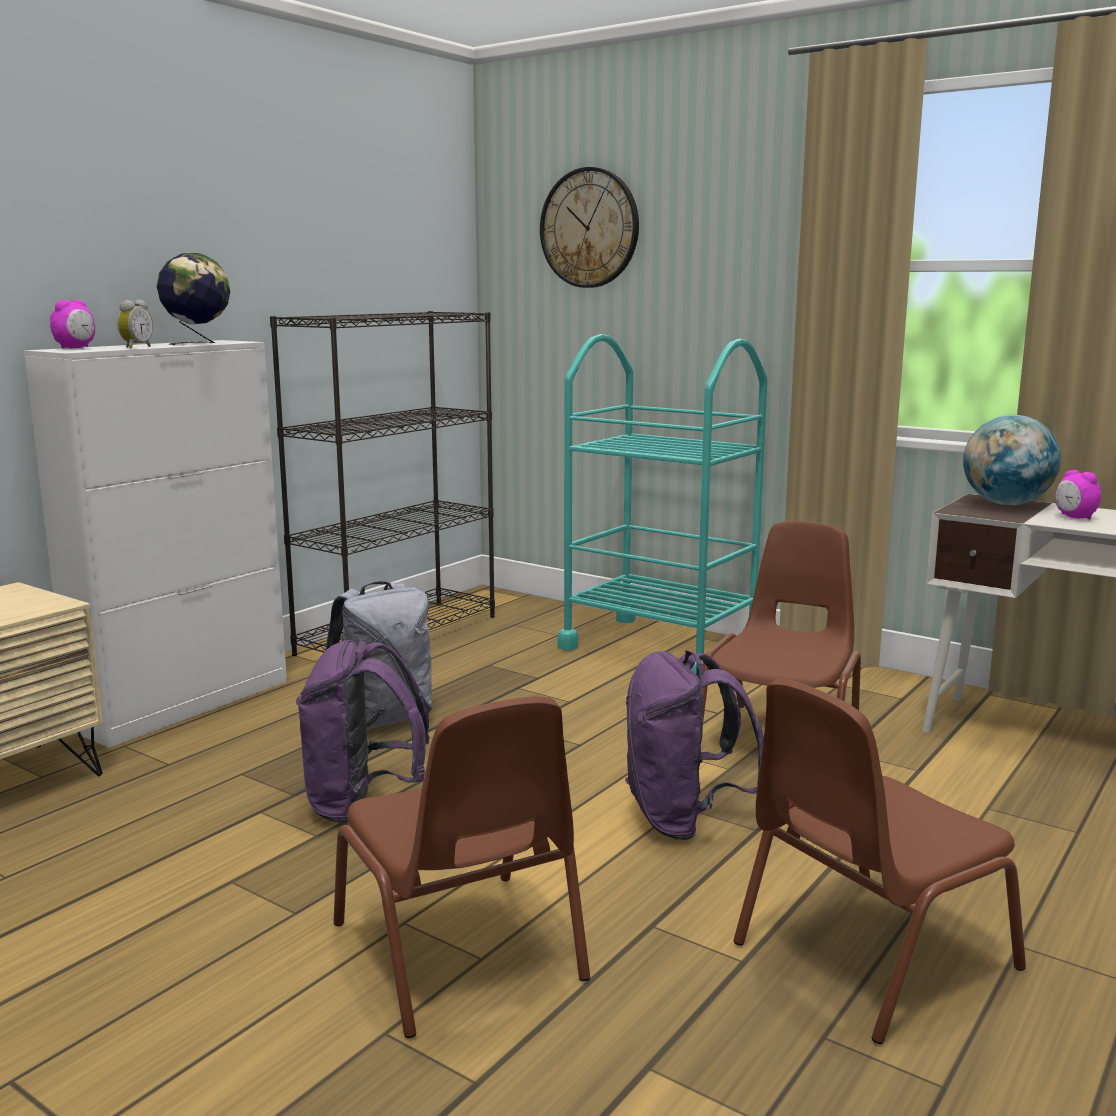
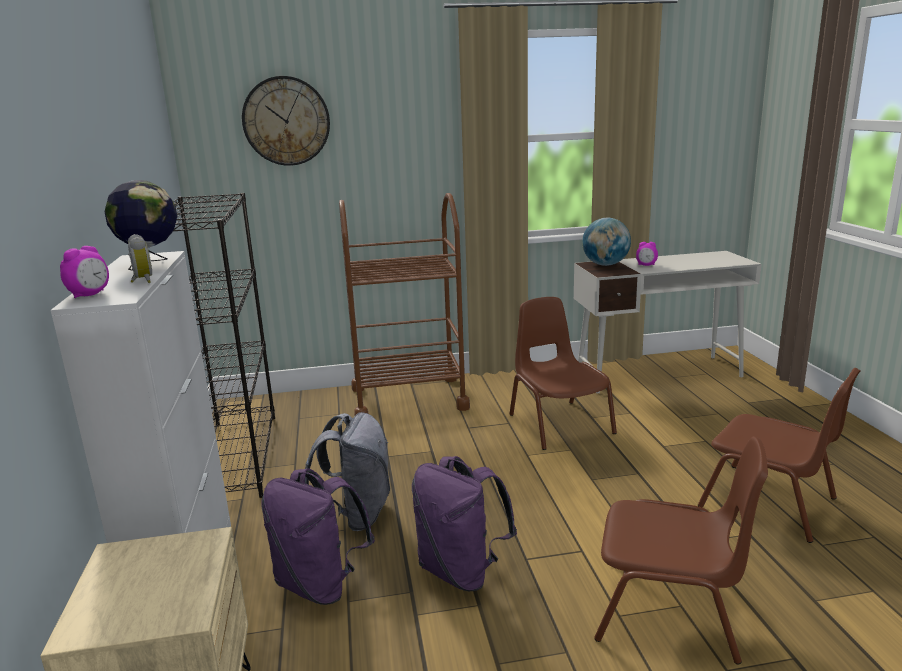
camera: 45 degrees left, 5 degrees up
(75, 348) = (90, 295): alarm clock -> alarm clock turned 45 degrees clockwise
(659, 647) = (408, 398): turquoise cart -> brown cart
(684, 820) = (607, 485): purple backpack -> purple backpack (320, 585)
(869, 955) = (770, 503): brown chair -> brown chair turned 60 degrees counterclockwise

